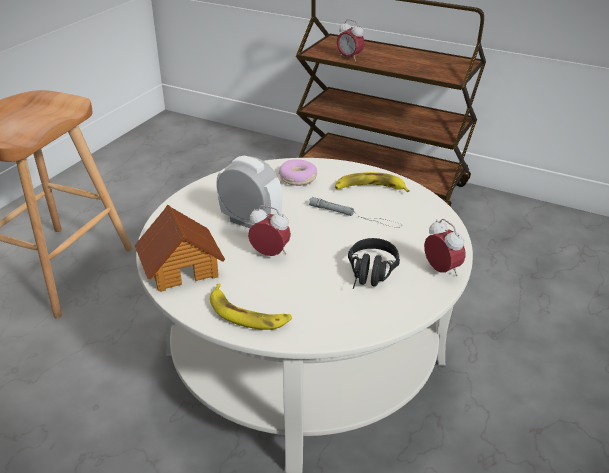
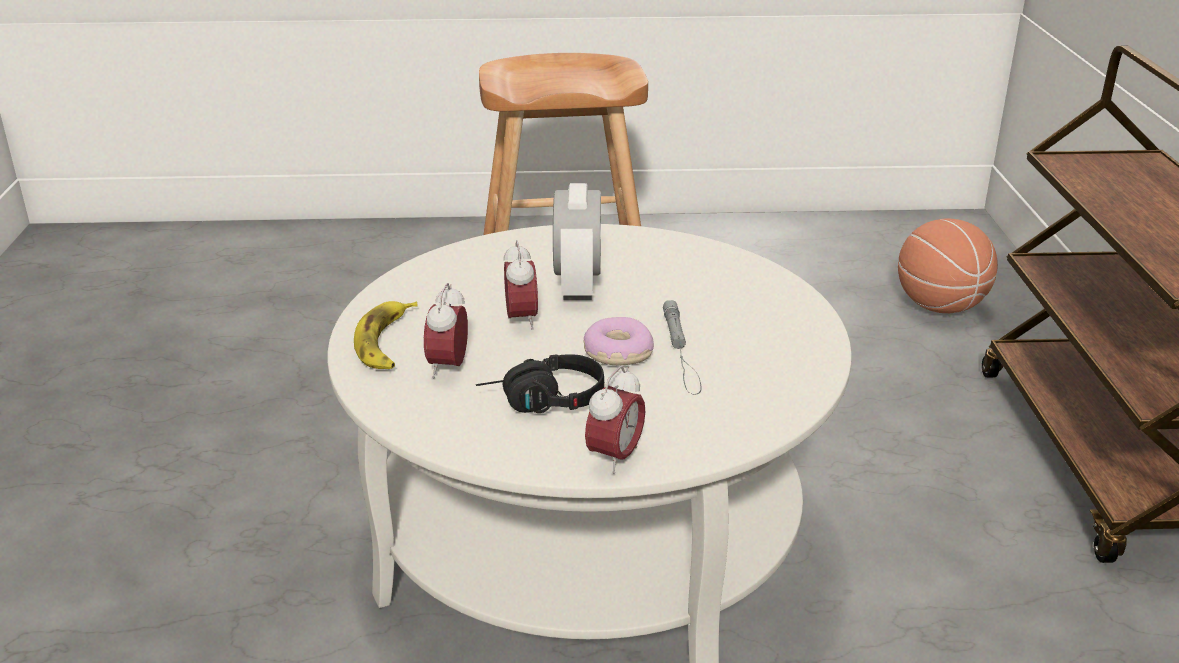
camera: 60 degrees right, 5 degrees down
(181, 267) = (440, 277): toy house -> none
(231, 161) = (940, 307): none -> basketball
(298, 178) = (725, 284): donut -> donut (617, 352)
(349, 58) = (1096, 188): alarm clock -> alarm clock (448, 367)
(370, 188) = (772, 343): banana -> none

